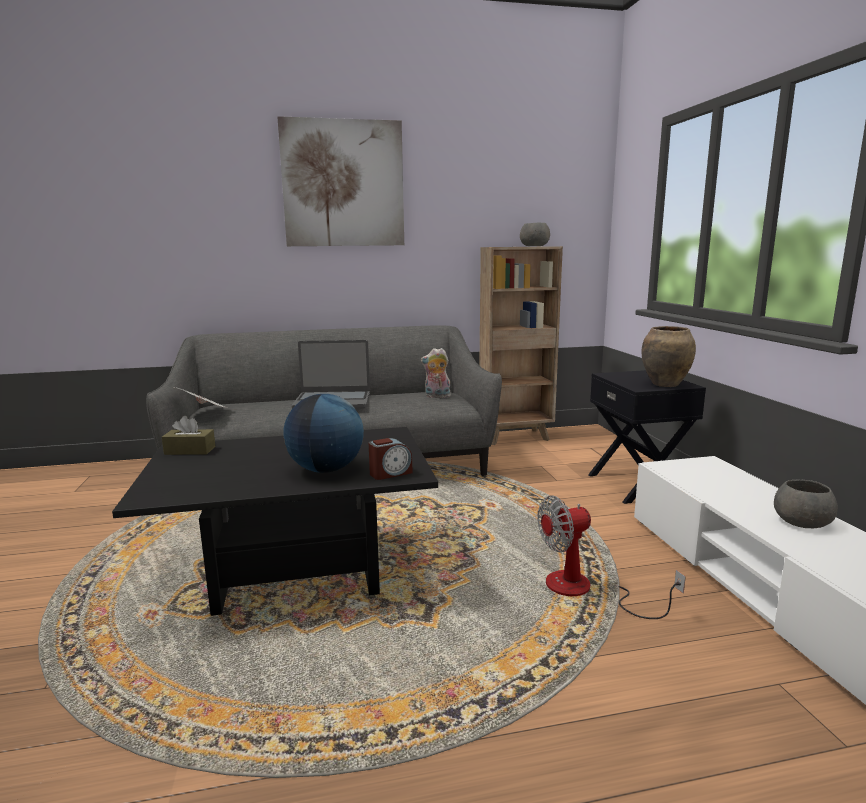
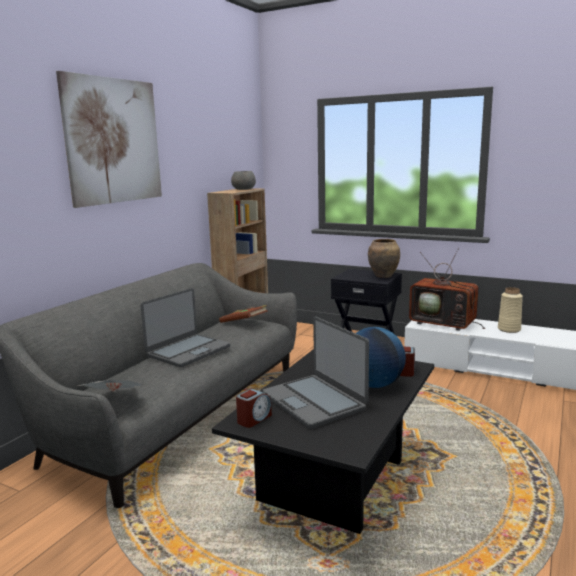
camera: 50 degrees left, 0 degrees up
(190, 450) = (254, 419): brown tissue box -> alarm clock
(252, 459) = (314, 401): none -> laptop
(437, 396) = (244, 323): plush toy -> brown book
(584, 590) = (458, 405): fan -> none
(710, 478) = (445, 323): none -> television
(800, 522) = (508, 329): grey bowl -> beige vase

